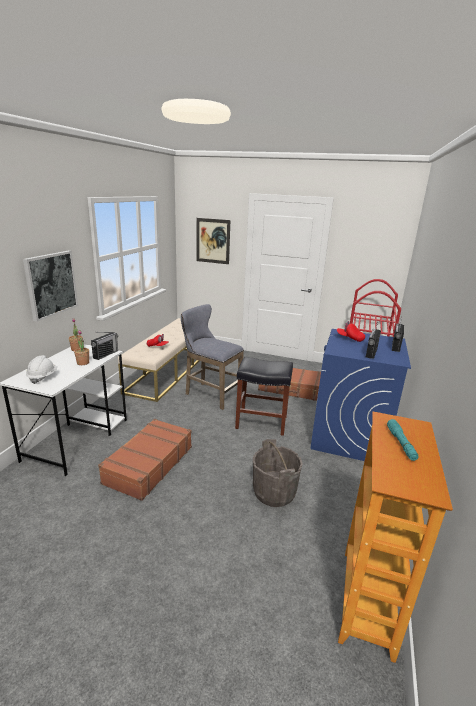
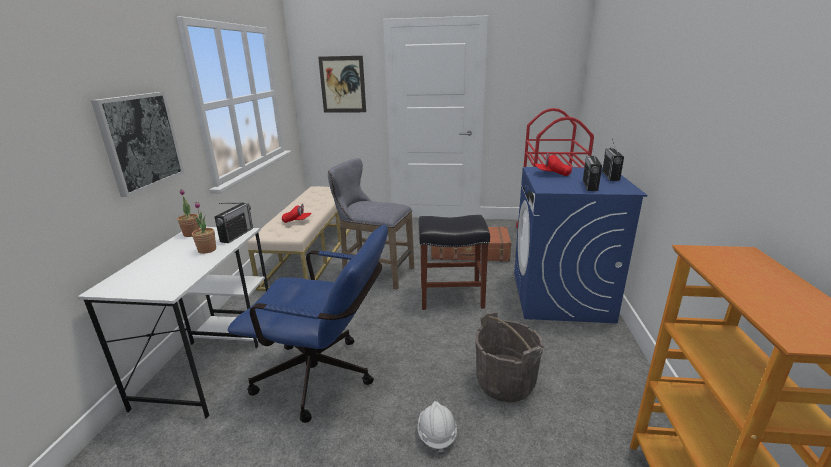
camera: 10 degrees left, 0 degrees up
(42, 377) = (150, 277): white hard hat -> white hard hat (436, 434)
(148, 465) = (324, 378): brown suitcase -> blue office chair
(401, 444) = (752, 279): turquoise flashlight -> none

